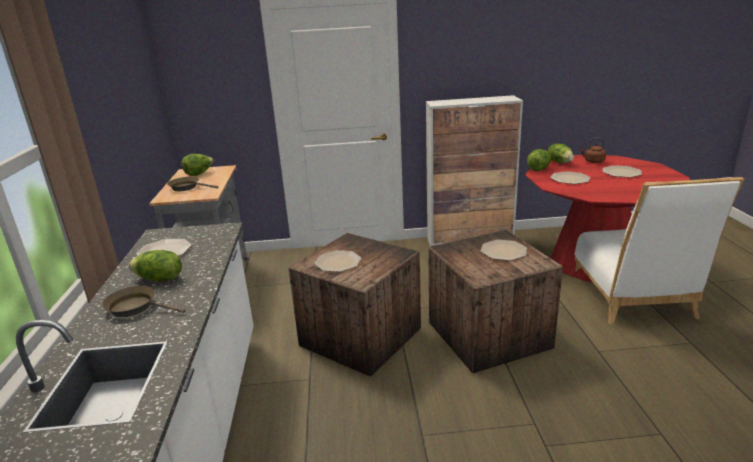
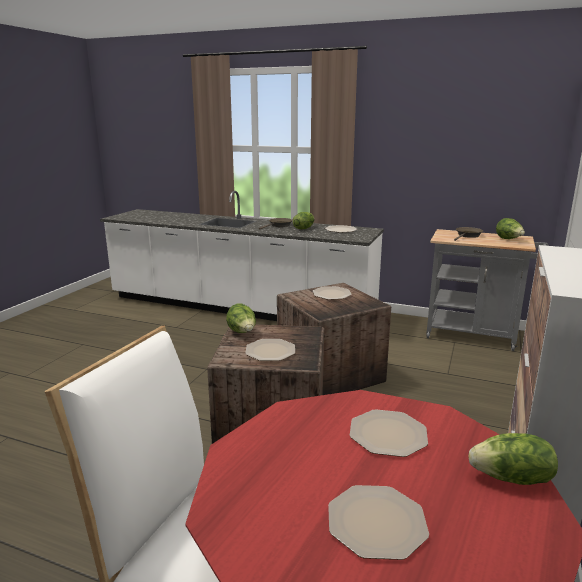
camera: 115 degrees right, 5 degrees down
(539, 169) = (472, 430): lettuce -> lettuce (242, 333)
(593, 161) = (496, 535): brown kettle -> none

